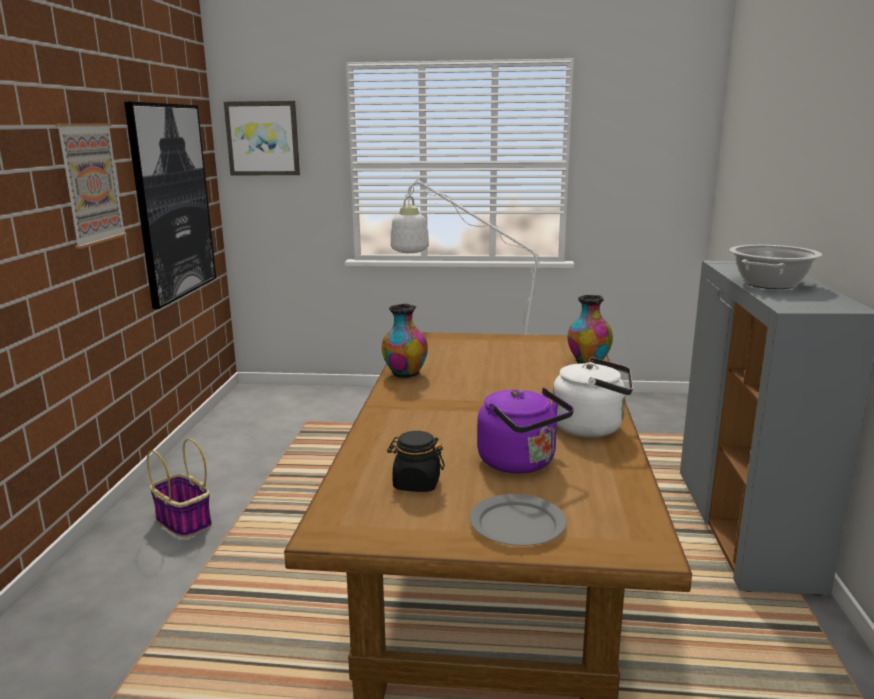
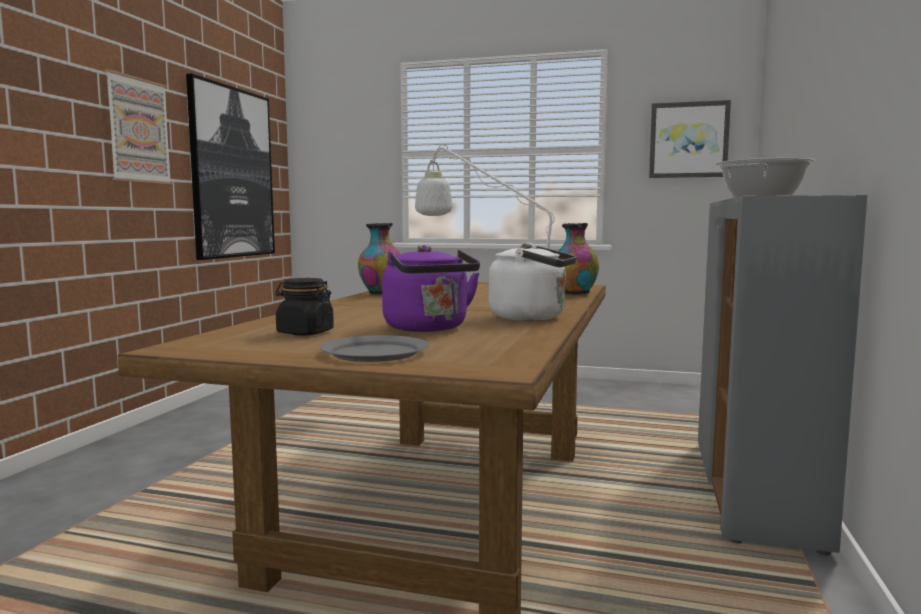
camera: 10 degrees right, 10 degrees down
(182, 521) = (176, 444): basket -> none
(263, 138) = (327, 132): picture -> picture (688, 140)

